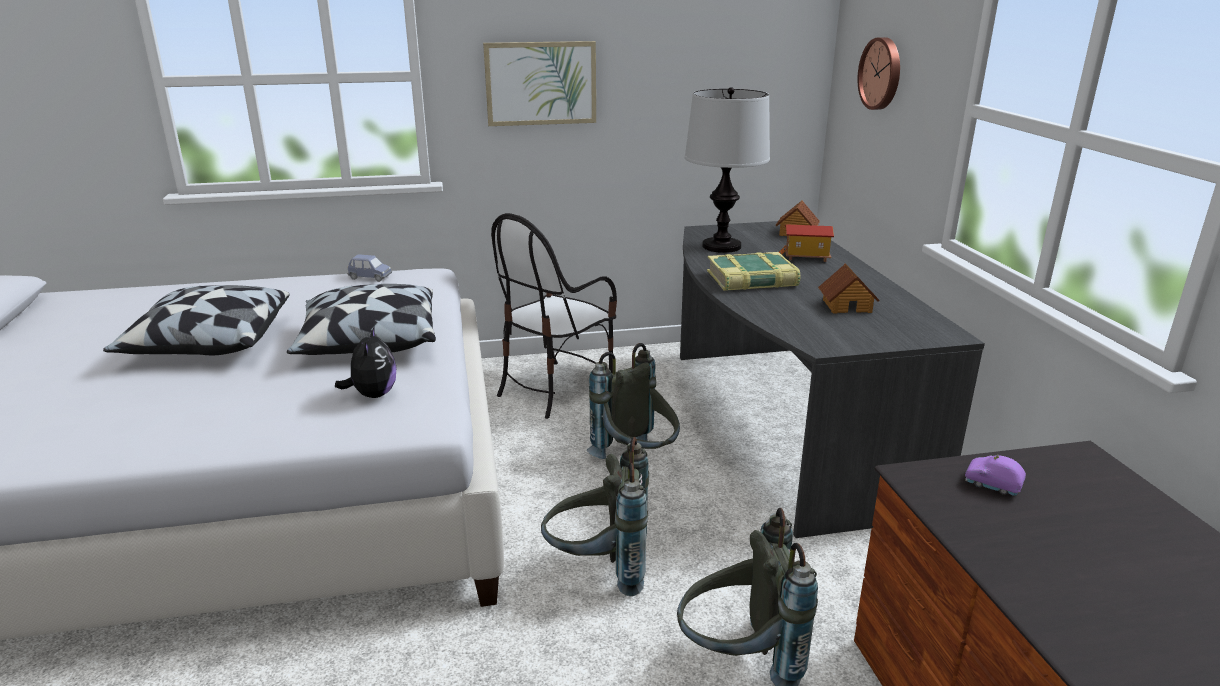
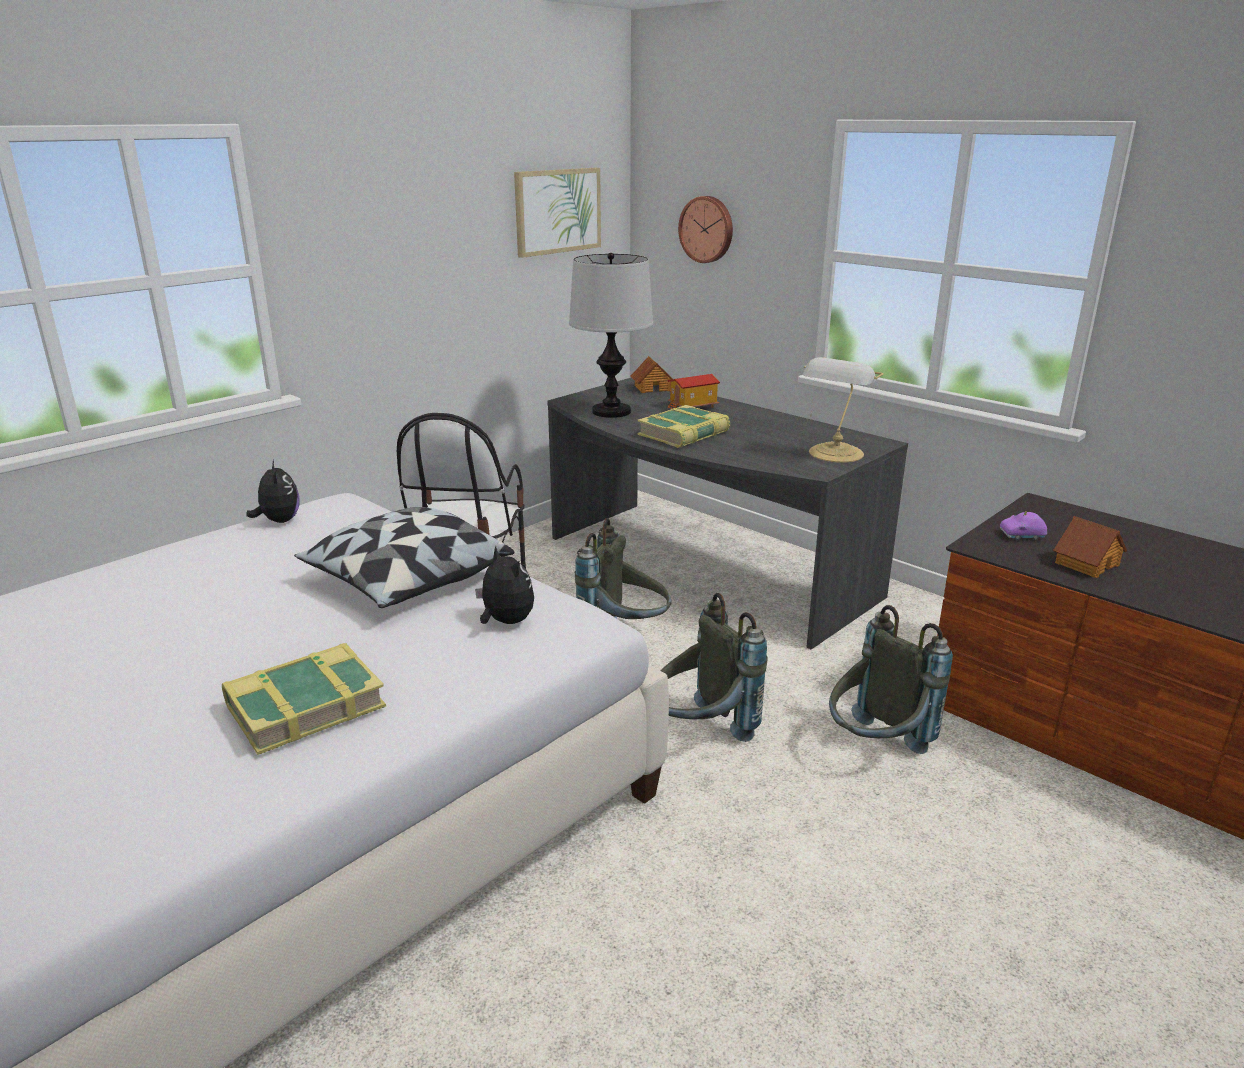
camera: 35 degrees left, 0 degrees up
(173, 407) = (305, 706): none -> book
(208, 344) = (212, 637): pillow -> none
(370, 277) = (279, 521): blue toy car -> plush toy
(541, 83) = (388, 265): picture -> picture (557, 211)
(846, 305) = (784, 438): toy house -> toy house (1086, 563)
(874, 333) = (835, 454): none -> table lamp

